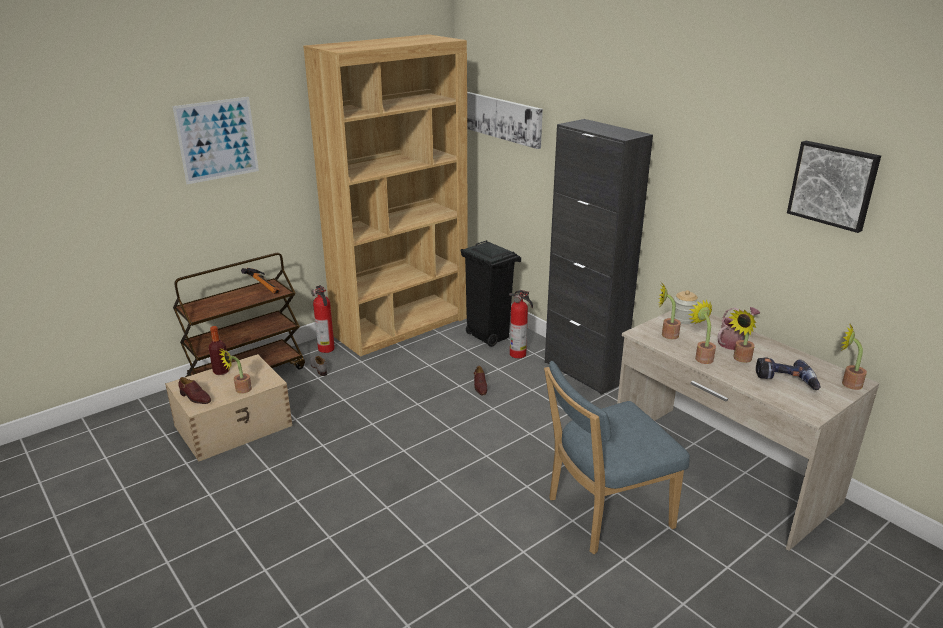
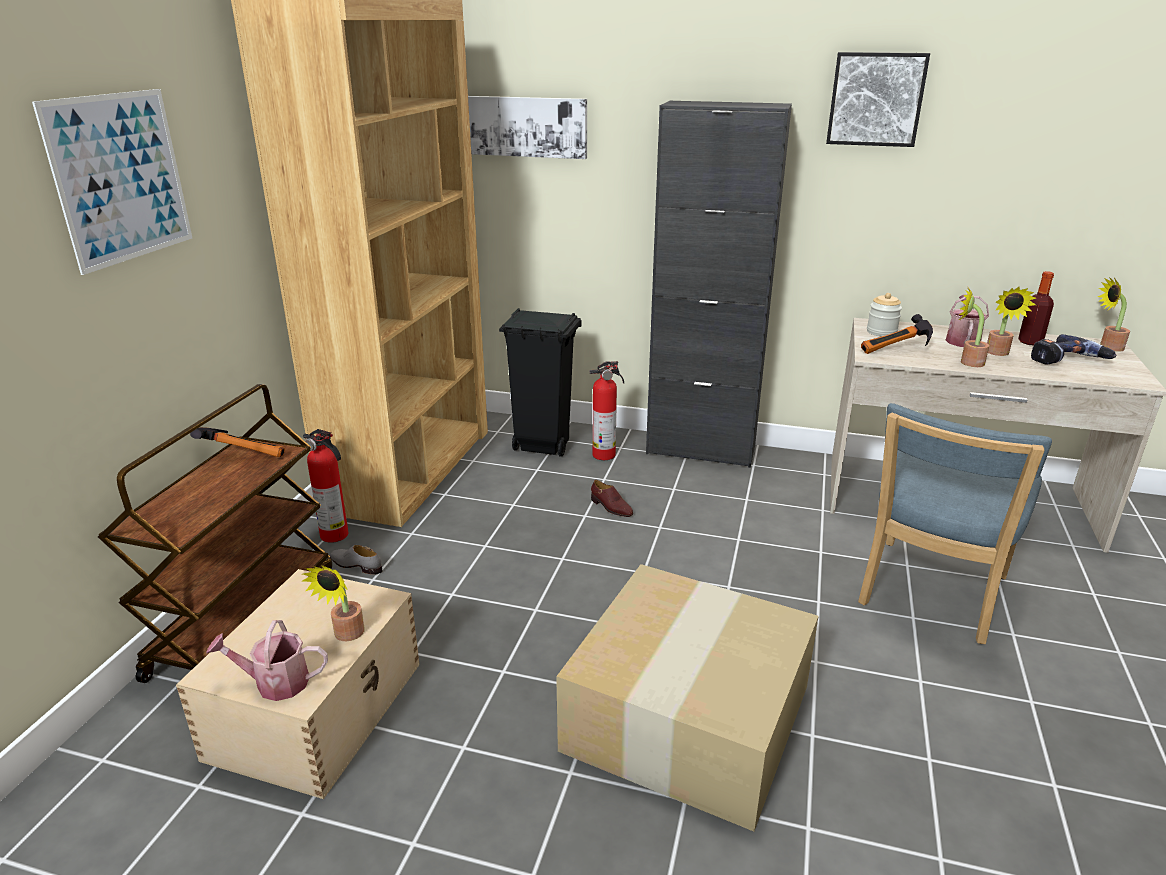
camera: 35 degrees left, 0 degrees up
(195, 398) = (275, 683): brown shoe -> watering can
(221, 371) = (268, 620): bottle -> bottle (1030, 342)
(377, 504) = (686, 714): none -> cardboard box
(666, 335) = (897, 350): potted plant -> hammer
(833, 185) = (1060, 122): picture -> picture (876, 99)

